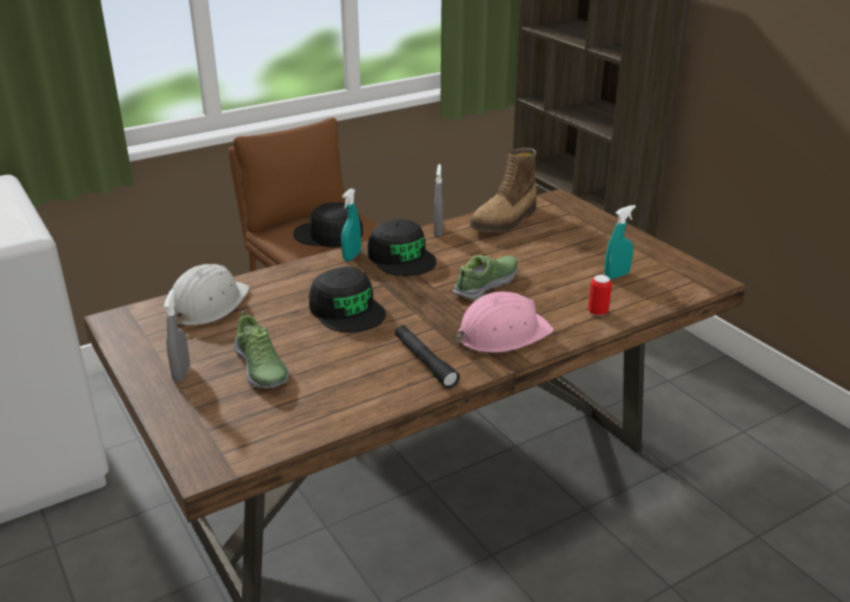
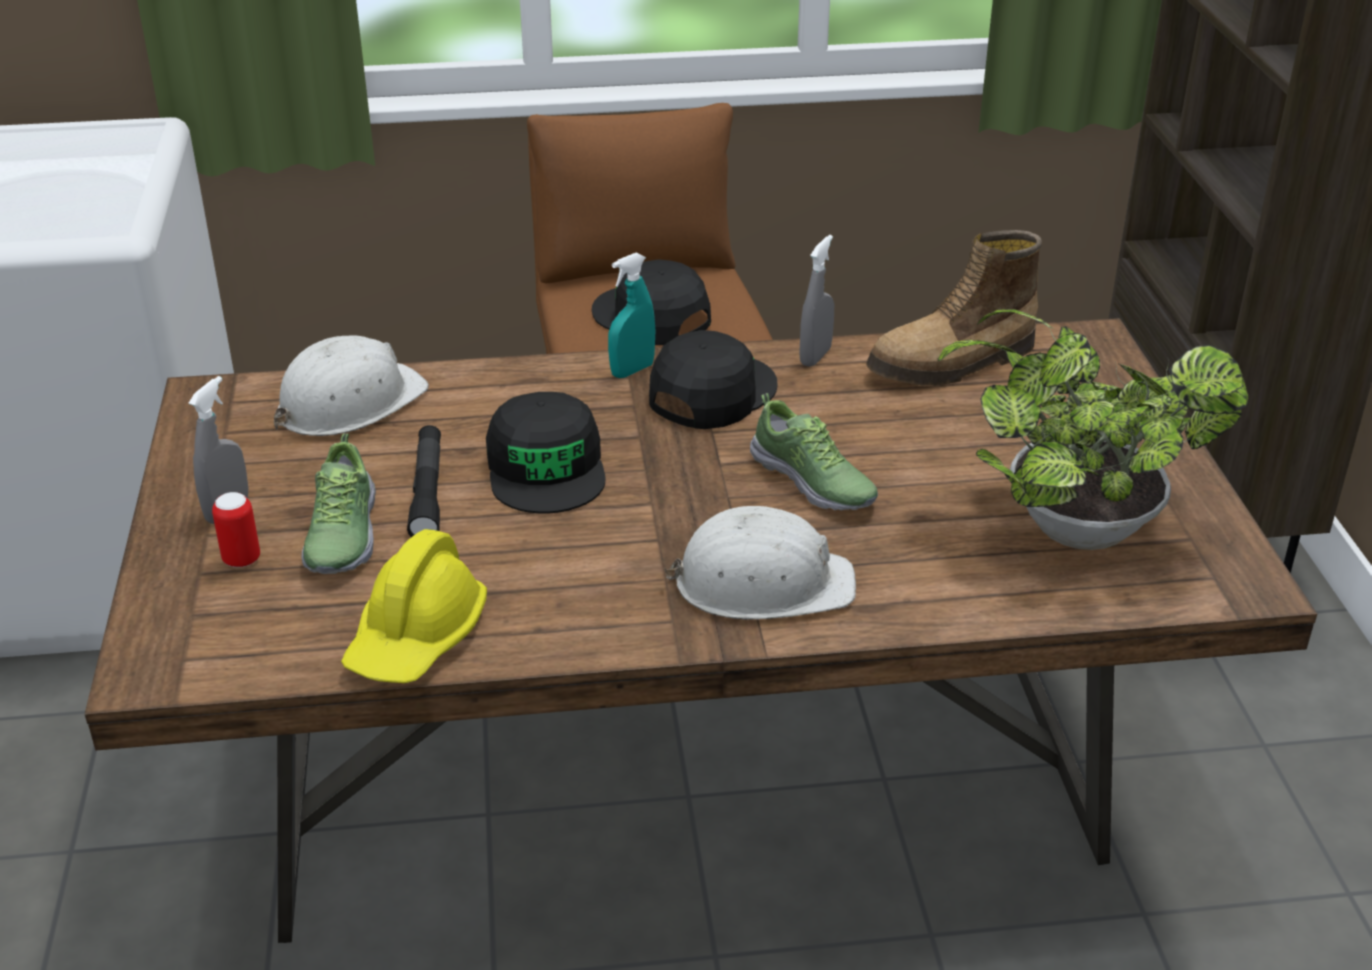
camera: 25 degrees right, 5 degrees up
(348, 405) = (417, 638): none -> yellow hard hat
(401, 258) = (711, 393): black cap -> black cap turned 135 degrees counterclockwise
(424, 362) = (593, 598): black flashlight -> black flashlight (428, 492)
(486, 285) = (813, 482): shoe -> shoe turned 75 degrees clockwise
(502, 334) = (762, 583): pink hard hat -> white hard hat
(597, 312) = (967, 590): can -> can (241, 559)
(616, 275) = (1068, 526): turquoise spray bottle -> potted plant

